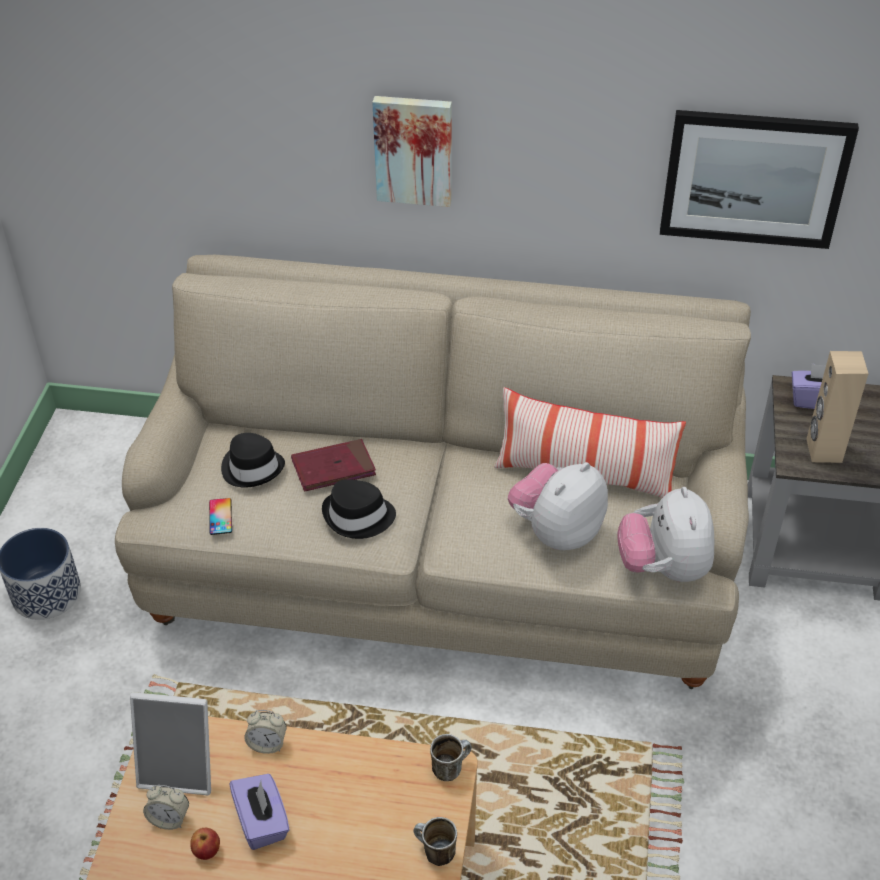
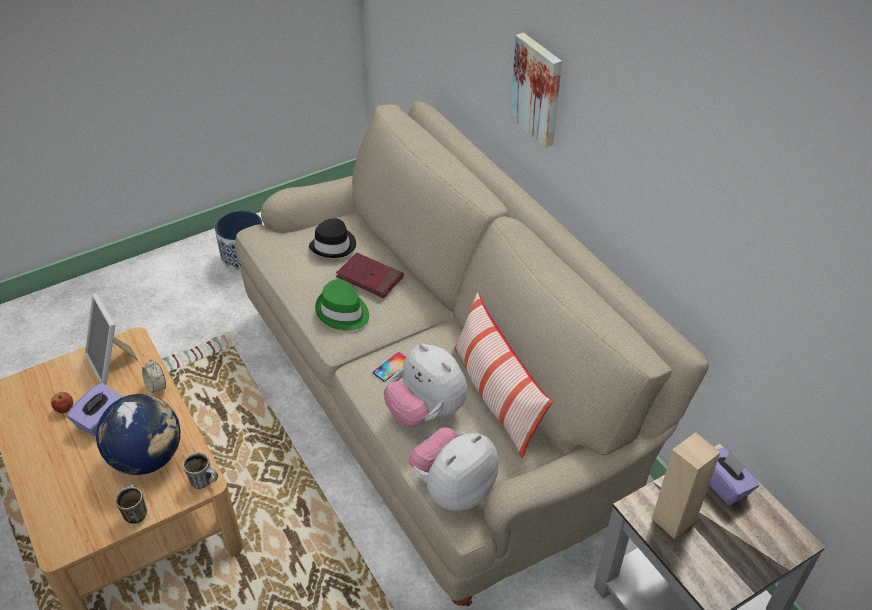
camera: 50 degrees right, 0 degrees up
(169, 818) = (75, 380): alarm clock -> none
(220, 516) = (283, 257): phone -> phone (391, 367)
(358, 517) = (342, 312): black hat -> green hat
(366, 803) = (148, 457): none -> globe
(556, 531) = (426, 411): plush toy -> plush toy turned 135 degrees counterclockwise
(754, 178) = (738, 250): picture -> none

